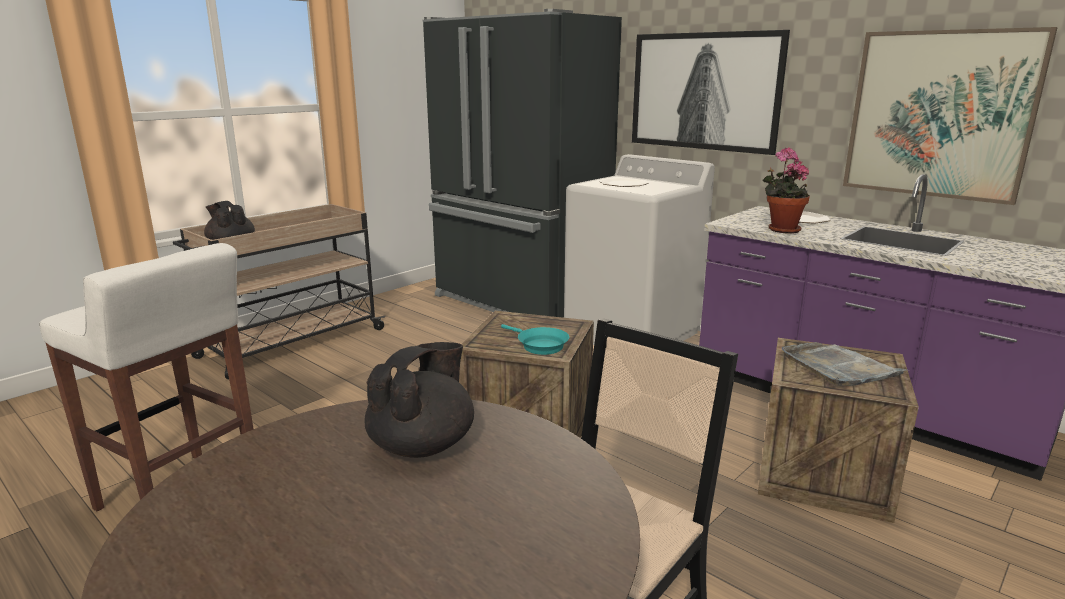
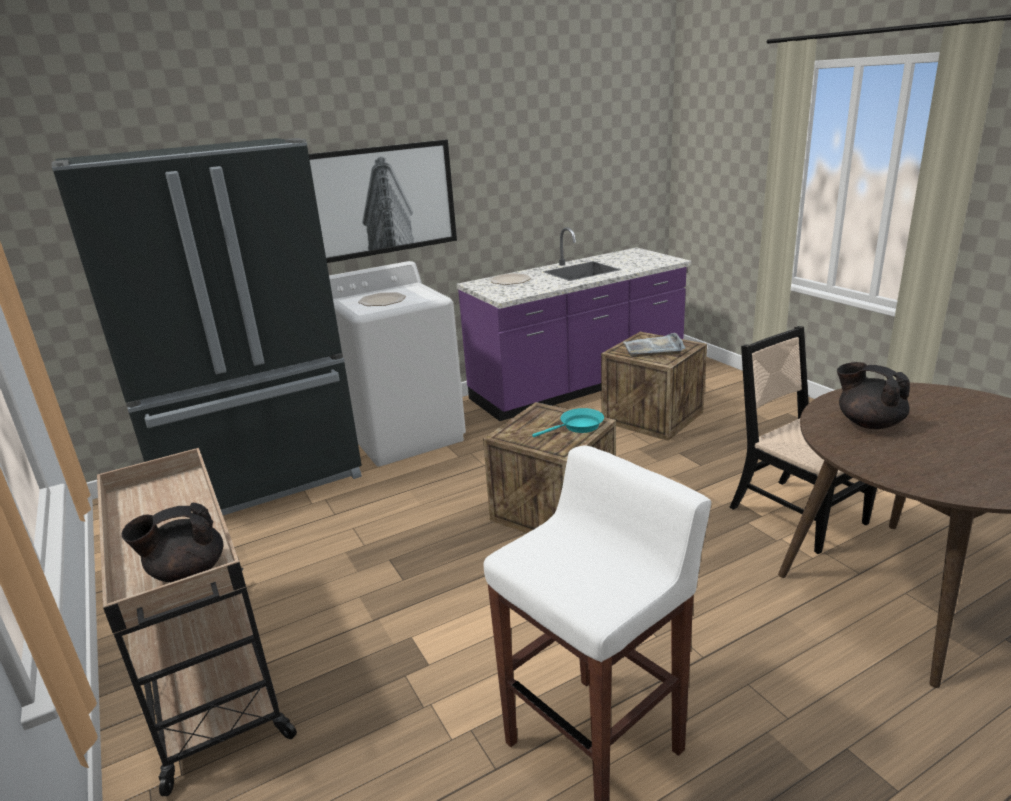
camera: 70 degrees left, 5 degrees up
(781, 230) = (536, 288): potted plant -> none
(939, 115) = (549, 188): picture -> none

